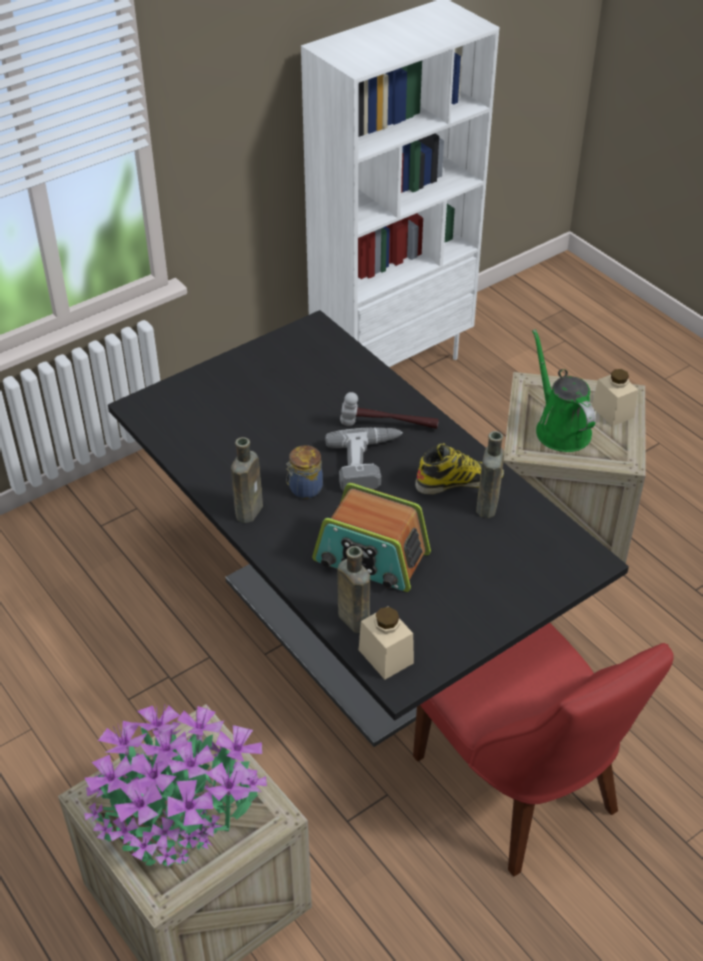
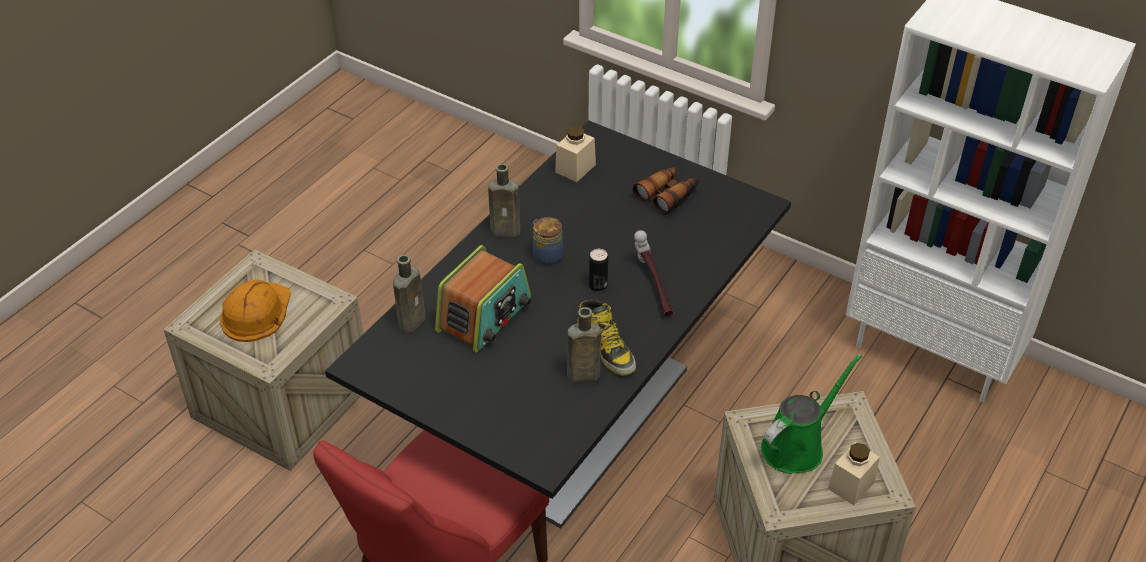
camera: 70 degrees right, 0 degrees up
(178, 813) = (256, 312): potted plant -> orange hard hat
(264, 381) = (668, 195): none -> binoculars
(368, 463) = (598, 285): power drill -> can
(371, 558) = (484, 315): radio -> radio turned 150 degrees counterclockwise
(386, 656) = (380, 350): beige jar -> beige jar (575, 168)

